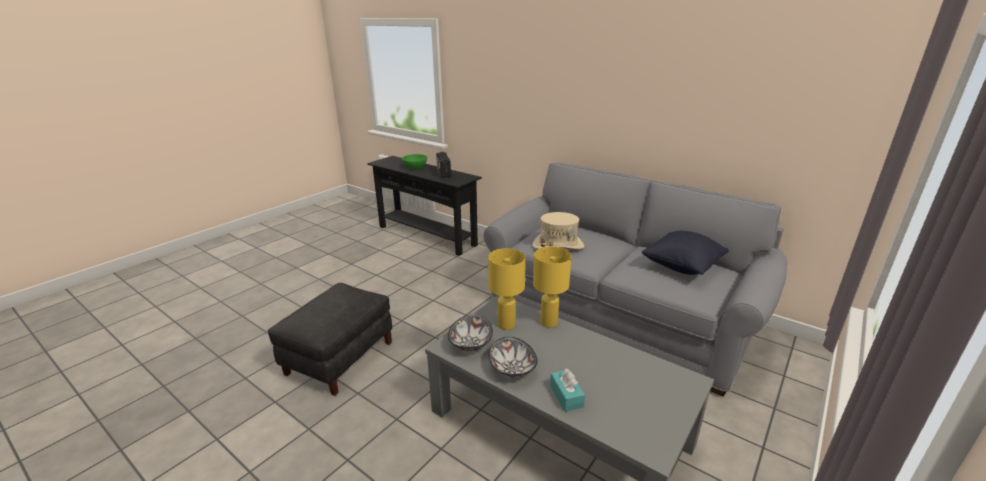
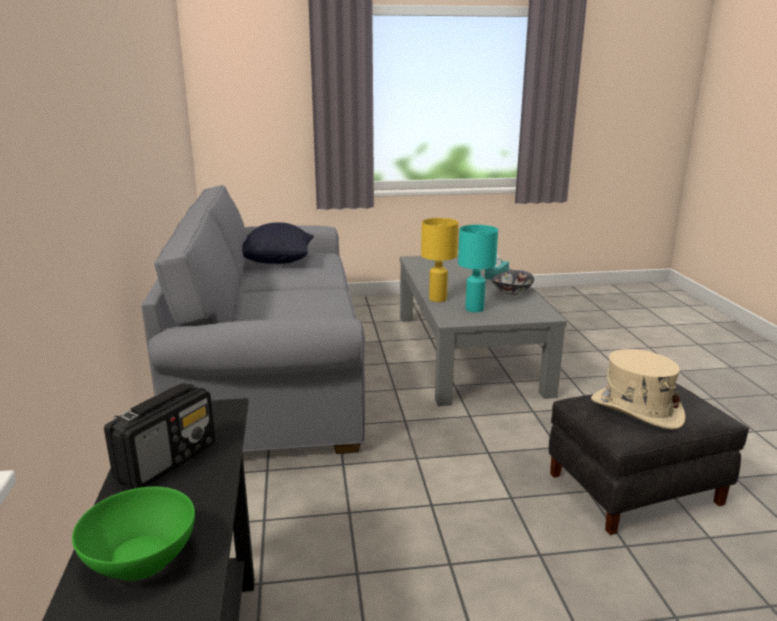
camera: 135 degrees left, 5 degrees down
(471, 344) = (523, 310): bowl -> none
(505, 325) = (475, 309): yellow table lamp -> turquoise table lamp
(558, 245) = (314, 307): beige hat -> beige hat (636, 410)

